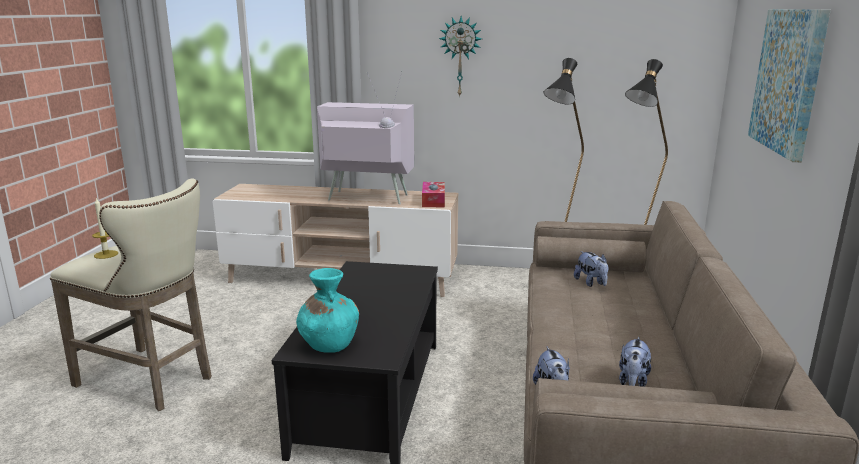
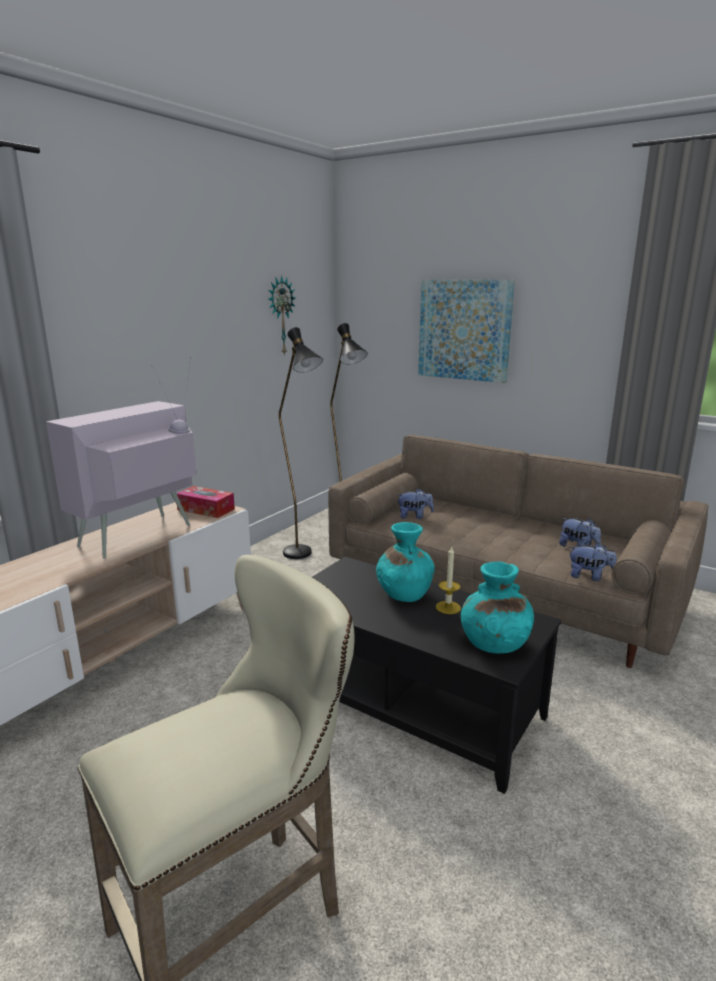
camera: 65 degrees left, 0 degrees up
(106, 254) = (185, 760): candle -> candle (448, 607)
(389, 297) = (404, 593): none -> turquoise vase
(460, 56) = (155, 337): wall clock -> wall clock (280, 316)

